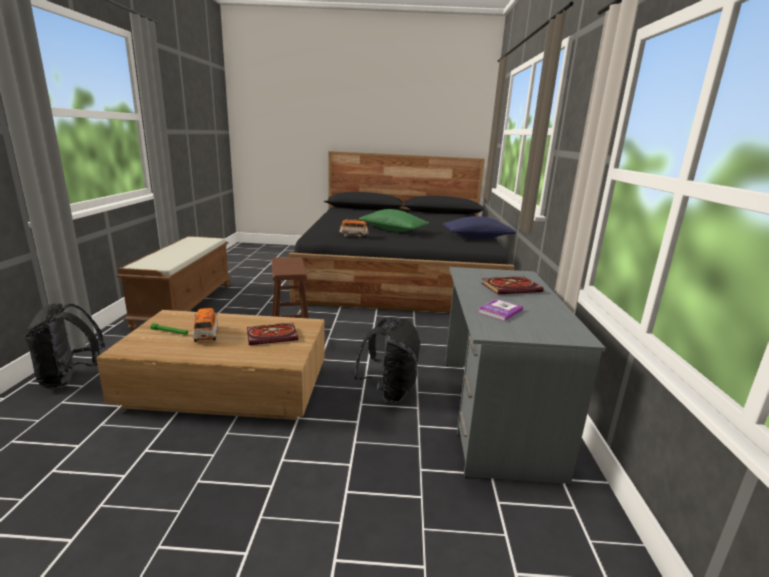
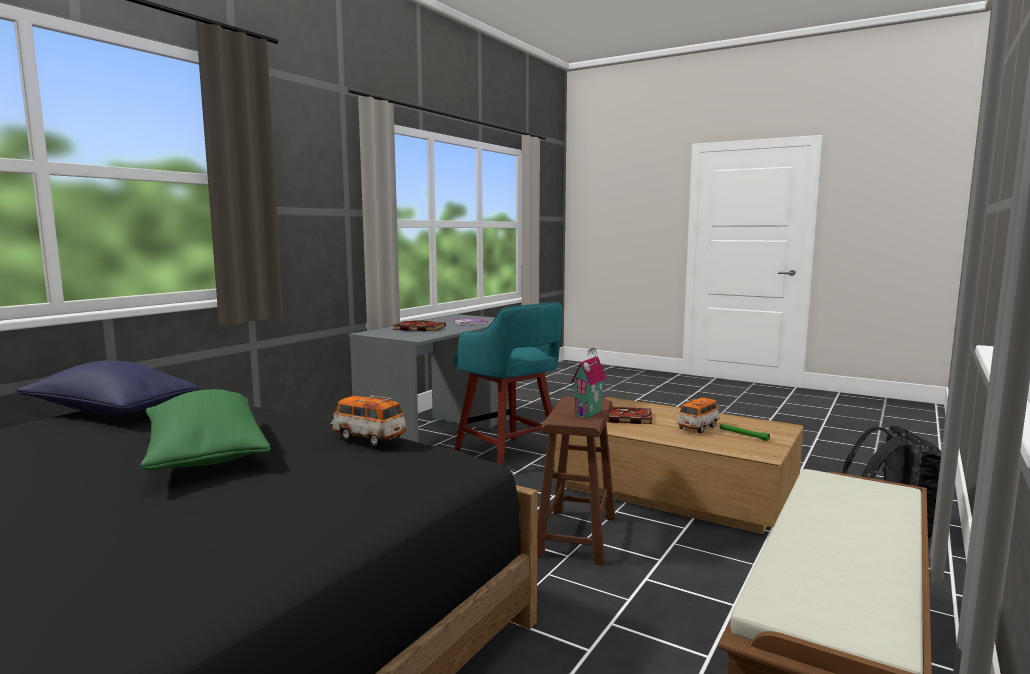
camera: 150 degrees left, 10 degrees down
(206, 335) = (698, 427): toy car -> toy car turned 150 degrees counterclockwise
(280, 263) = (590, 413): none -> toy house
(389, 392) = (509, 456): black backpack -> turquoise stool

